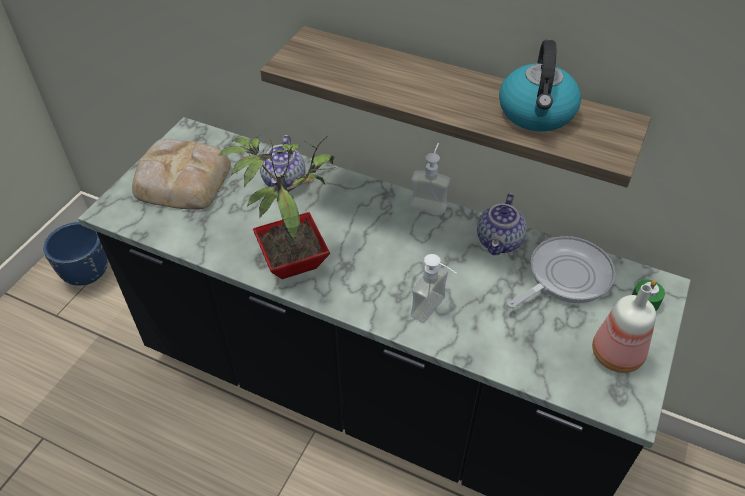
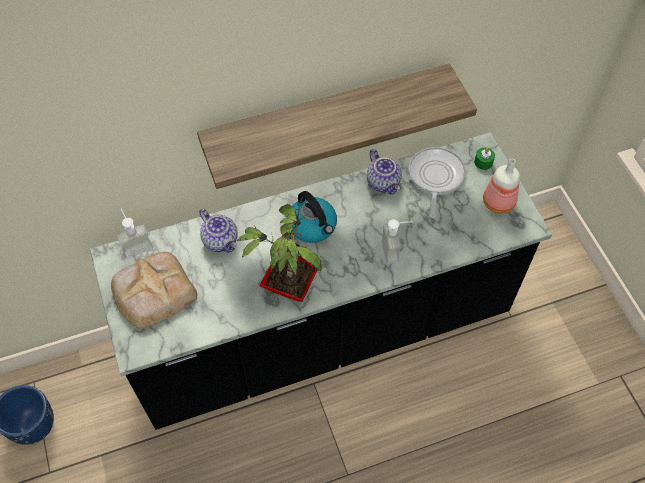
camera: 45 degrees left, 10 degrees up
(430, 200) = (320, 185): soap dispenser -> soap dispenser (135, 245)
(536, 113) = (397, 101): kettle -> kettle (313, 226)

